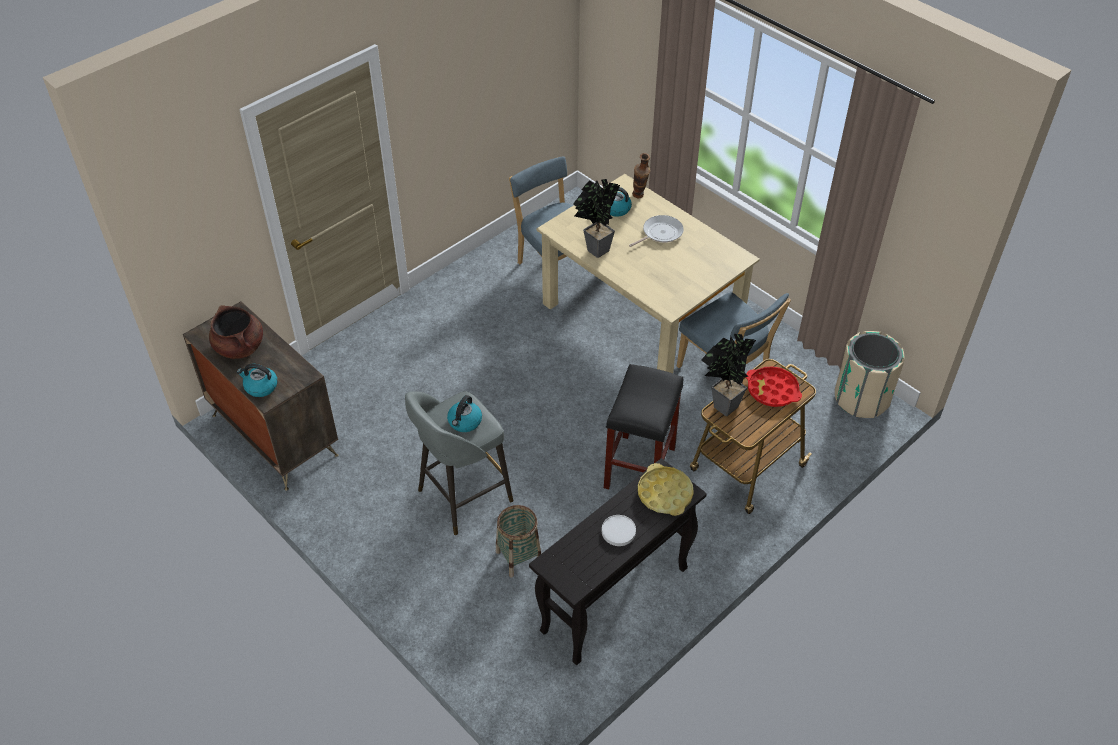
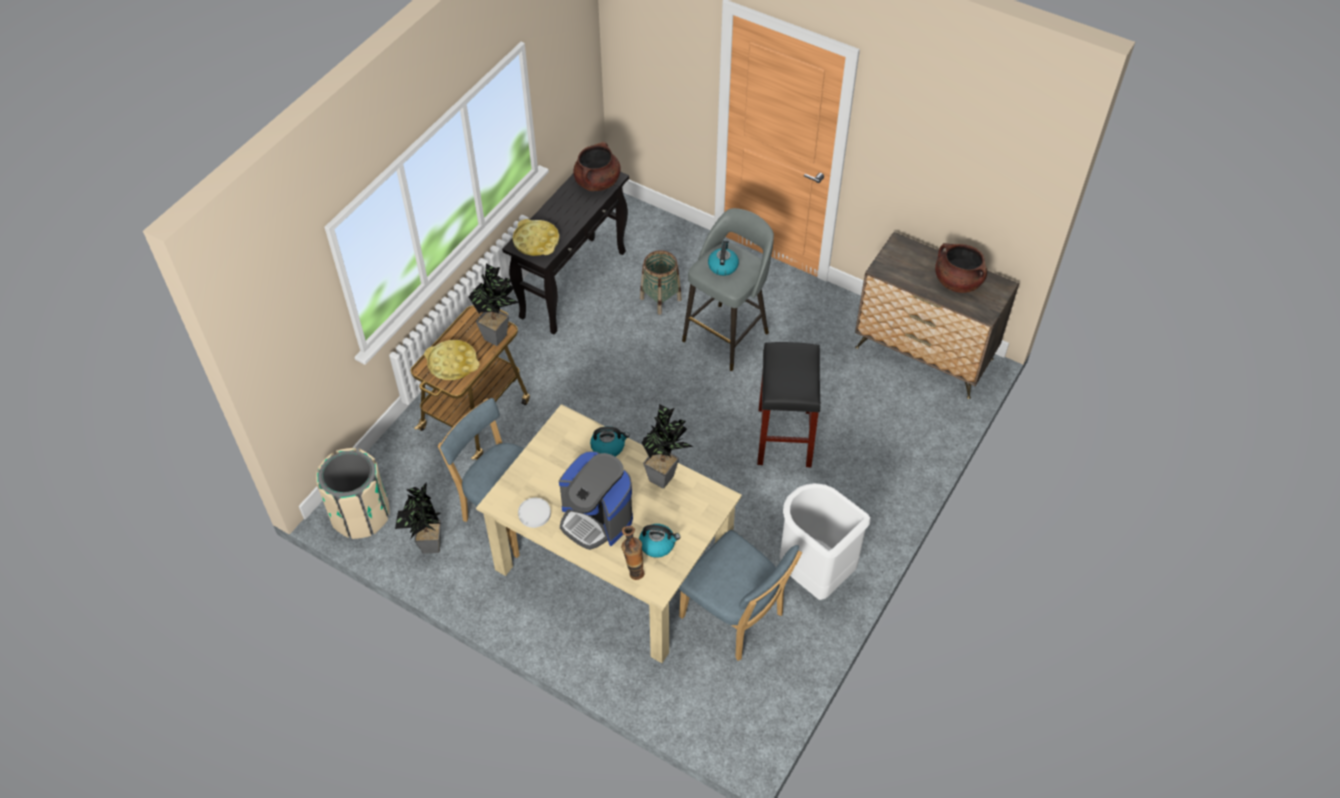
camera: 165 degrees right, 5 degrees up
(260, 387) = (912, 251): kettle -> kettle (608, 447)
(480, 282) = (814, 574): none -> white trash can
(571, 561) = (597, 182): none -> brown cooking pot
(618, 531) = (567, 208): white plate -> white plate (534, 513)
(639, 466) = (577, 395): black stool -> black stool (785, 438)
(660, 233) = (596, 519): frying pan -> coffee machine
(772, 390) = (452, 363): red tray -> yellow tray
(798, 360) = (429, 548): none -> potted plant

